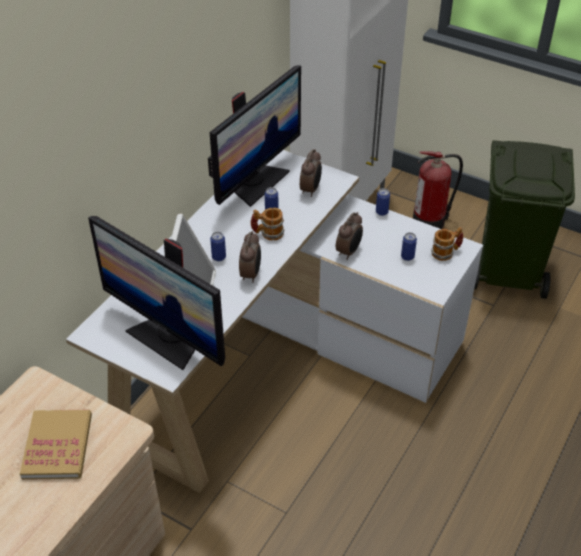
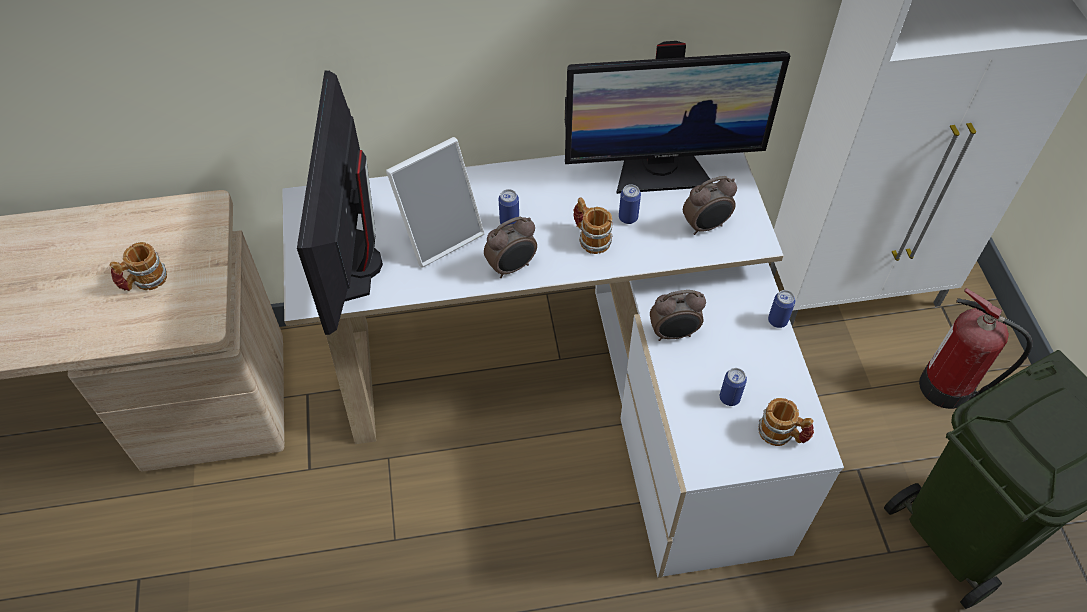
camera: 50 degrees right, 10 degrees up
(58, 446) = (144, 281): book -> mug

